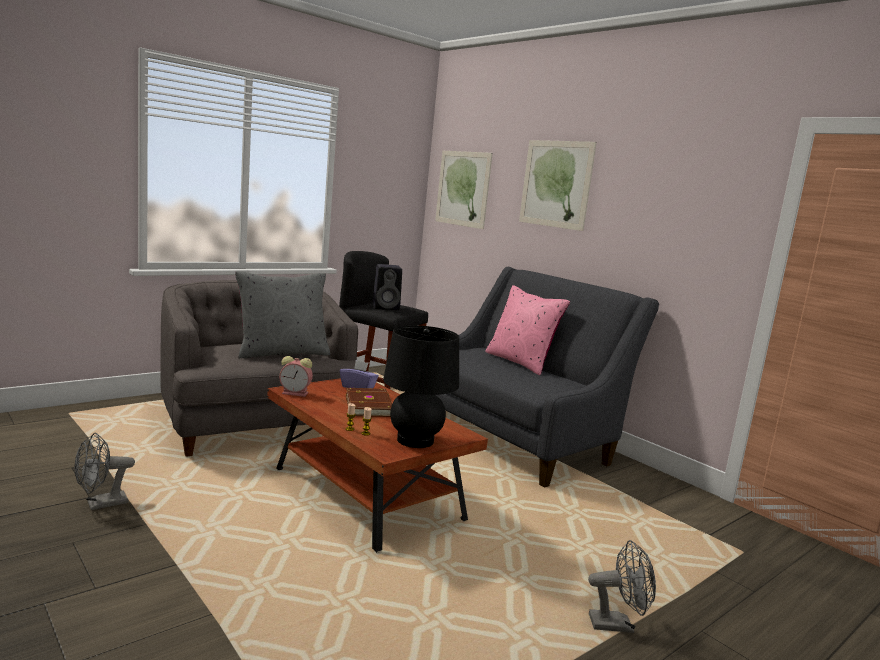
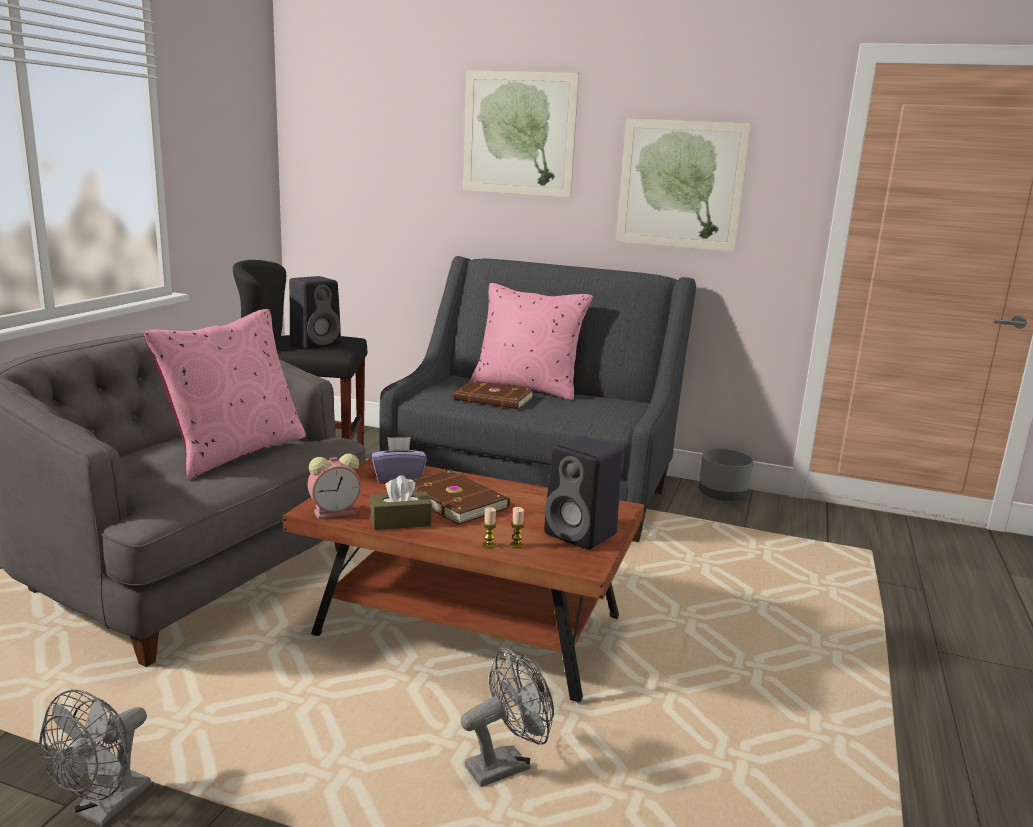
camera: 30 degrees left, 5 degrees up
(282, 353) = (234, 451): grey pillow -> pink pillow
(322, 406) = (400, 521): none -> brown tissue box
(415, 440) = (582, 535): black table lamp -> black speaker
(463, 188) = (351, 145): picture -> picture (681, 185)
(483, 363) = (493, 399): none -> brown book
(617, 624) = (878, 678): grey fan -> grey fan (506, 764)
(659, 480) = (723, 494): none -> grey planter

